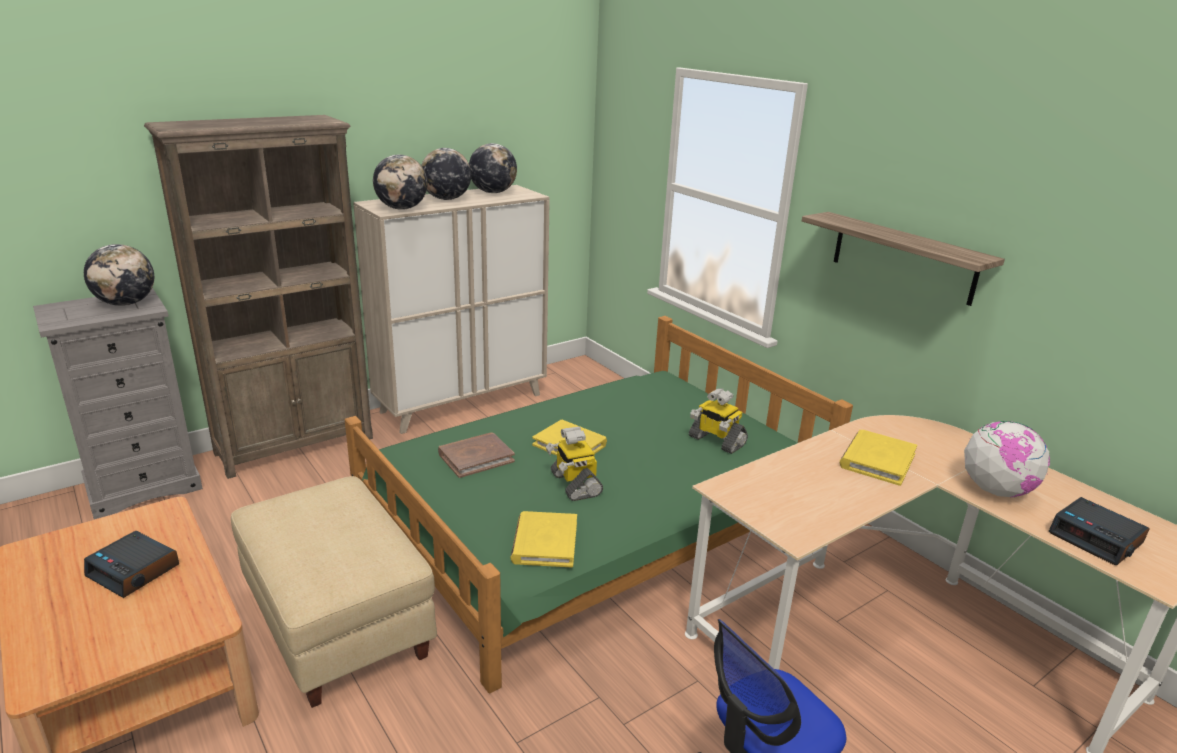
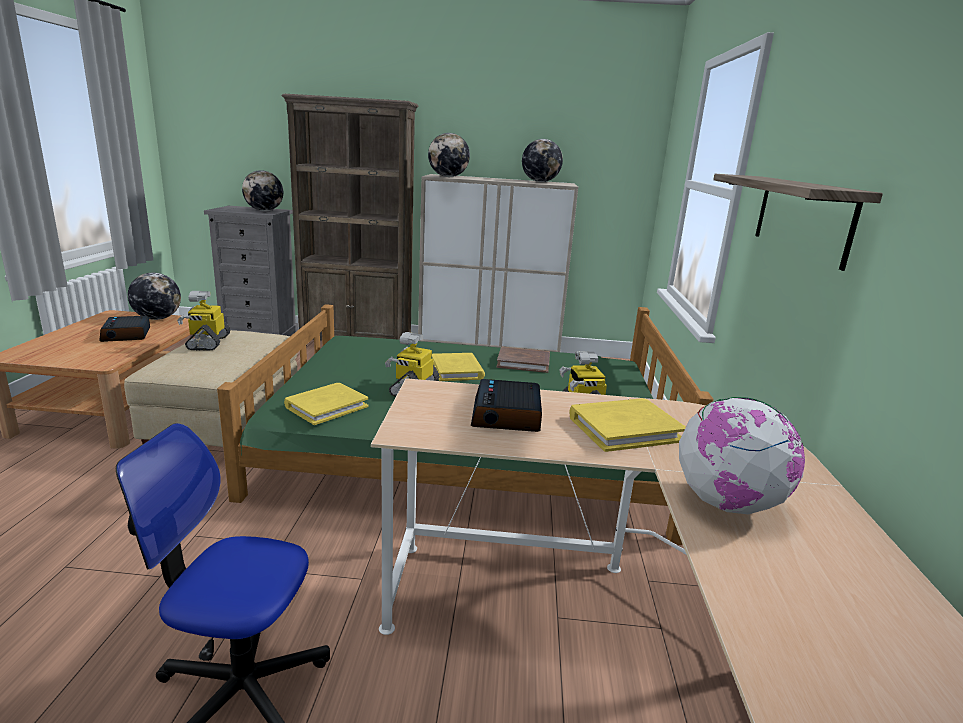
camera: 40 degrees right, 5 degrees down
(292, 530) = (208, 342): none -> toy robot
(446, 199) = (494, 179): globe -> globe (157, 318)
(476, 457) = (381, 355): brown book -> brown book (523, 362)
(1096, 538) = (789, 608): alarm clock -> alarm clock (507, 415)

